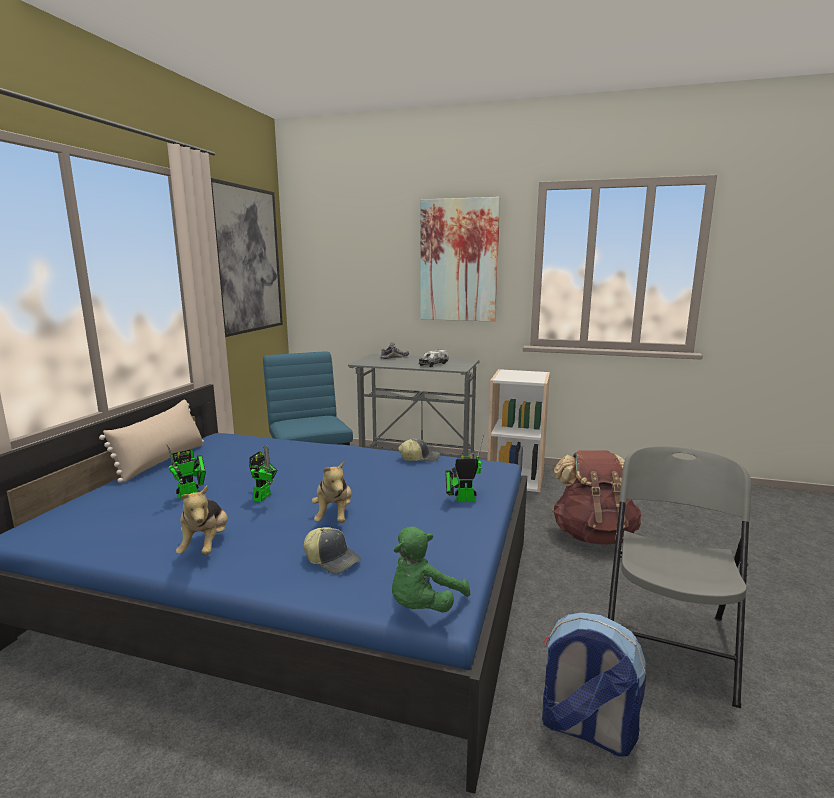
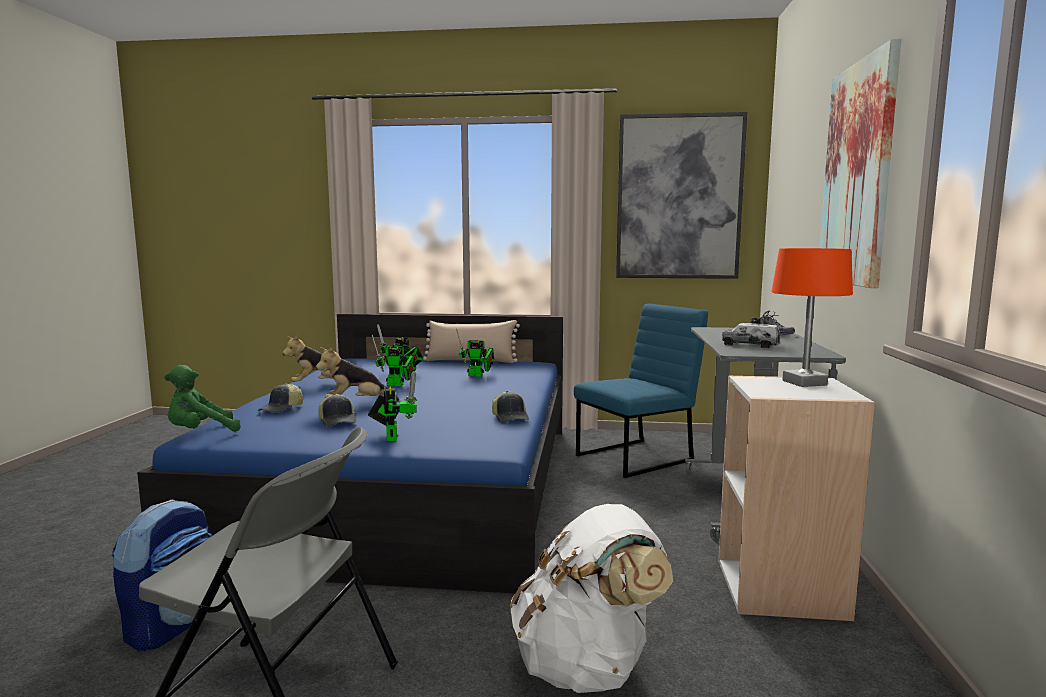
camera: 80 degrees right, 5 degrees down
(248, 461) = (478, 375): none -> toy robot
(405, 522) = (338, 421): none -> cap
(423, 606) = (201, 433): green plush toy -> green plush toy turned 60 degrees counterclockwise
(511, 373) = (804, 383): none -> orange table lamp
(593, 535) = (587, 665): brown backpack -> white backpack

